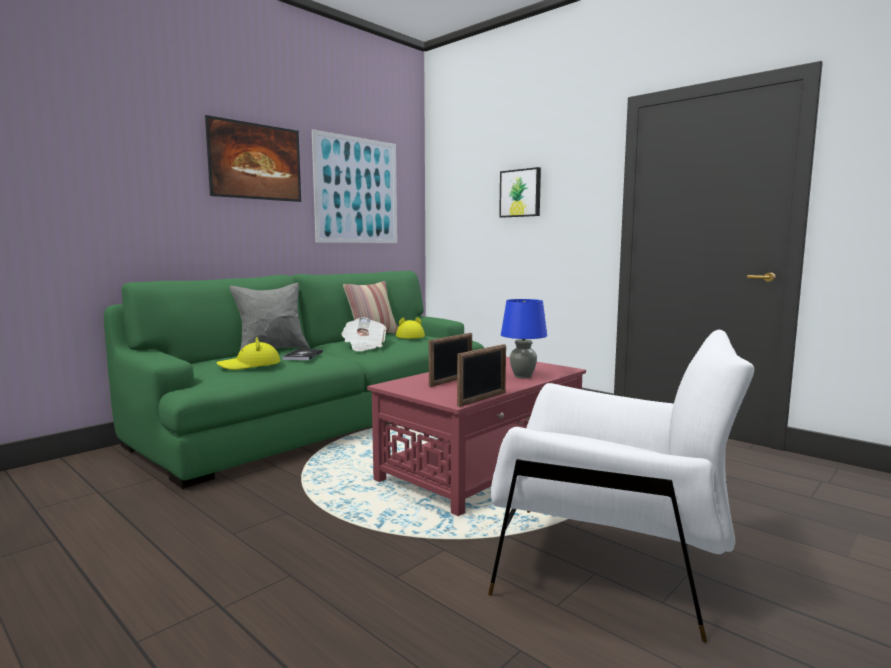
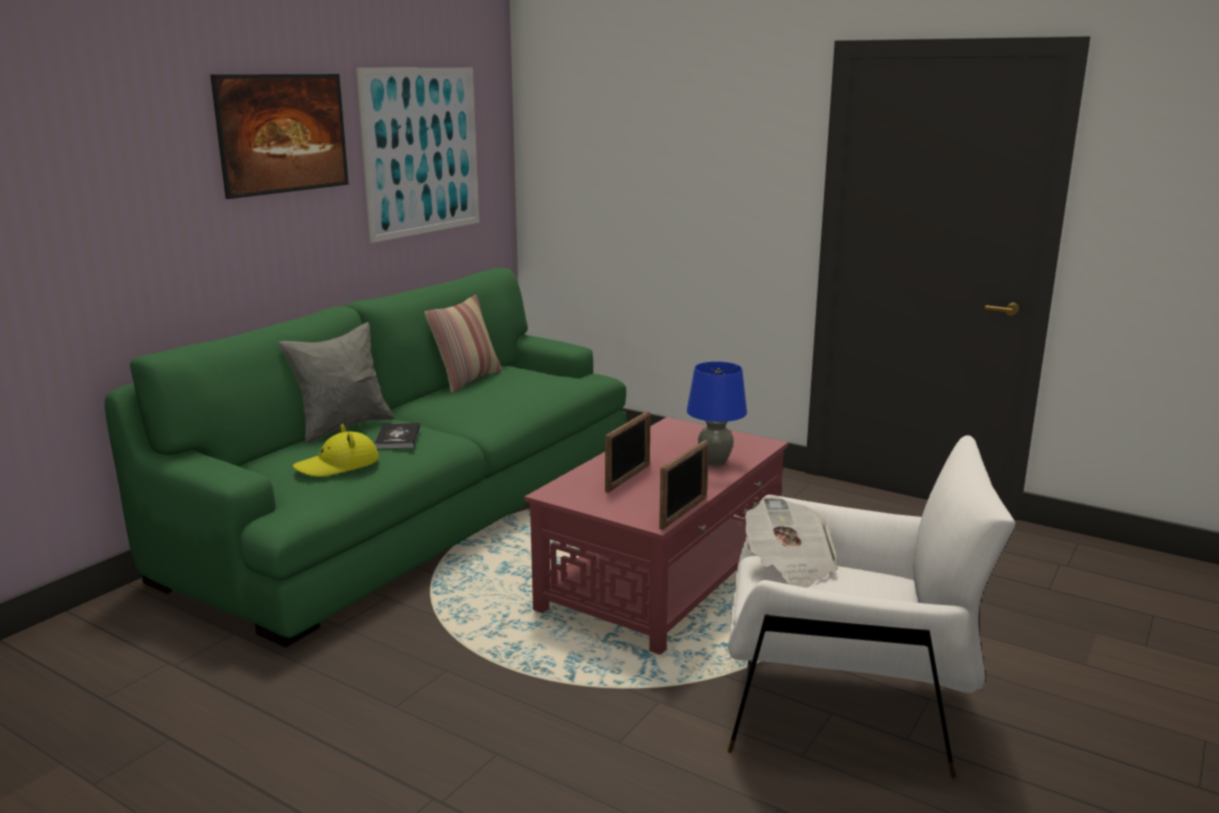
camera: 10 degrees left, 10 degrees up
(364, 347) = (468, 407): newspaper -> newspaper (789, 565)
(409, 337) = (521, 380): yellow hat -> none
(520, 193) = (672, 157): picture -> none

